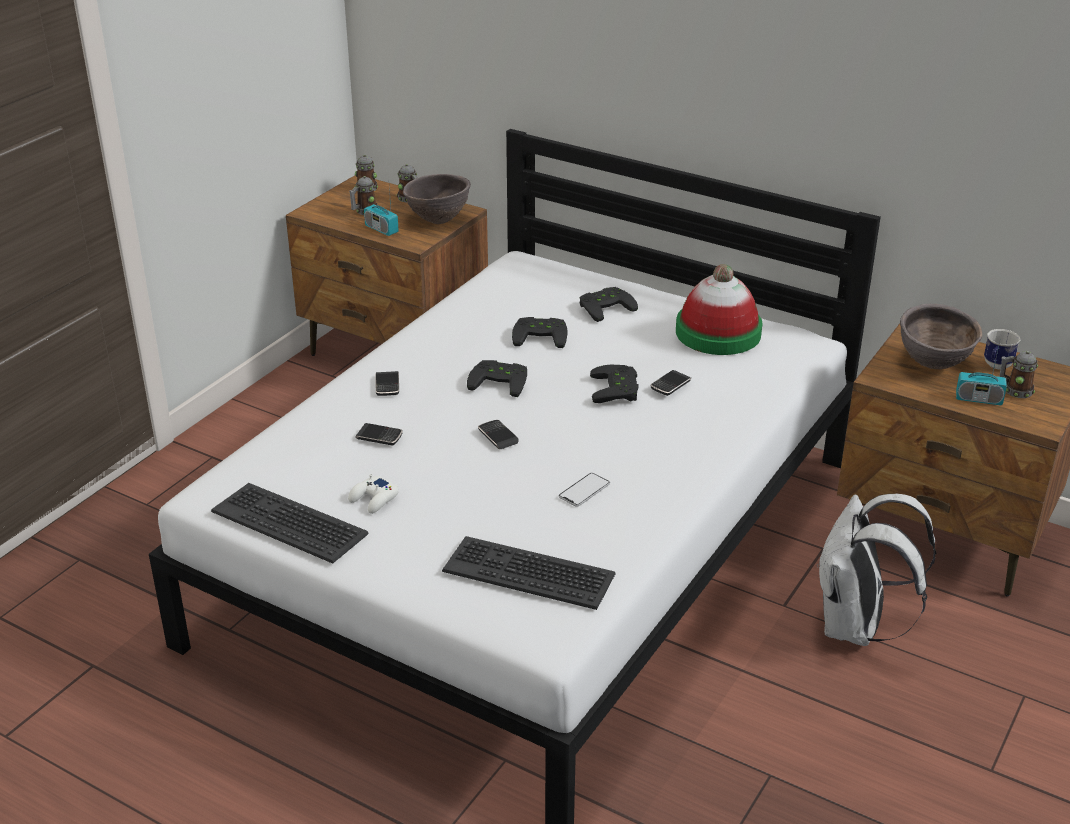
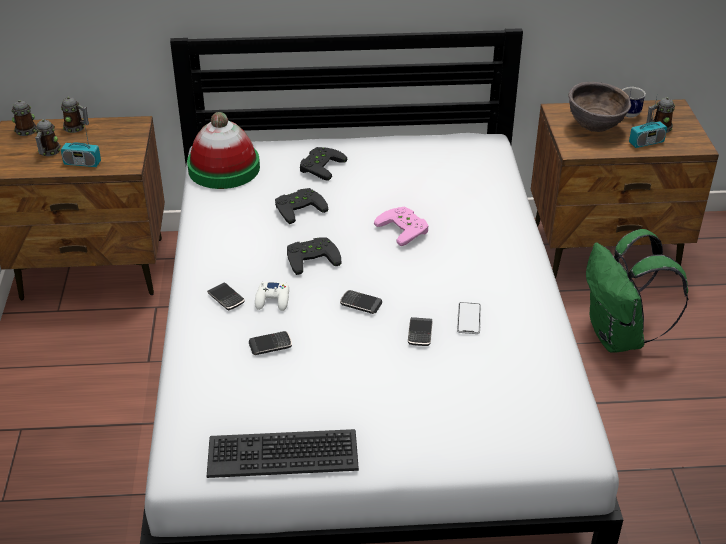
camera: 35 degrees left, 5 degrees up
(374, 499) = (325, 400): white game controller -> white game controller (273, 300)
(438, 220) = (123, 139): brown bowl -> none
(529, 573) = (505, 402): keyboard -> none
(618, 389) = (405, 228): black game controller -> pink game controller
(670, 385) = (437, 210): phone -> phone (420, 333)
(718, 332) = (423, 157): hat -> hat (224, 168)
(856, 627) = (619, 337): white backpack -> green backpack

